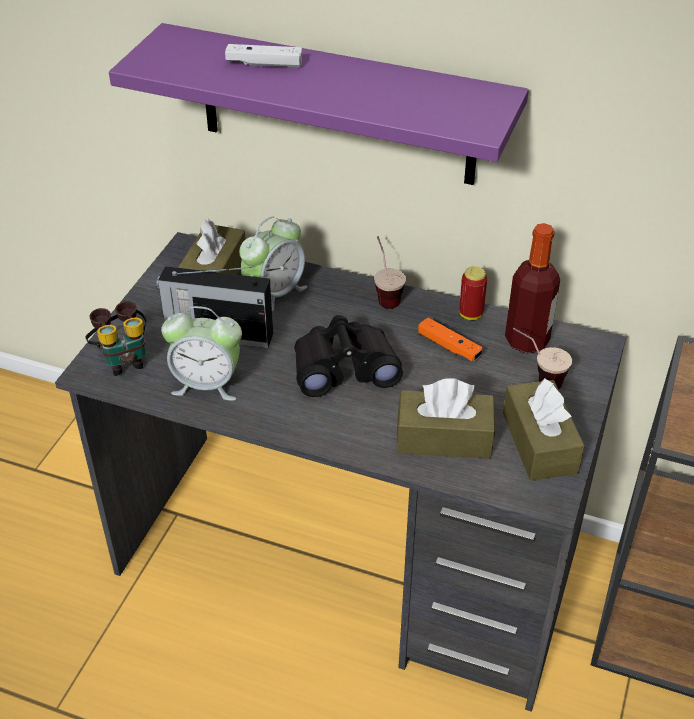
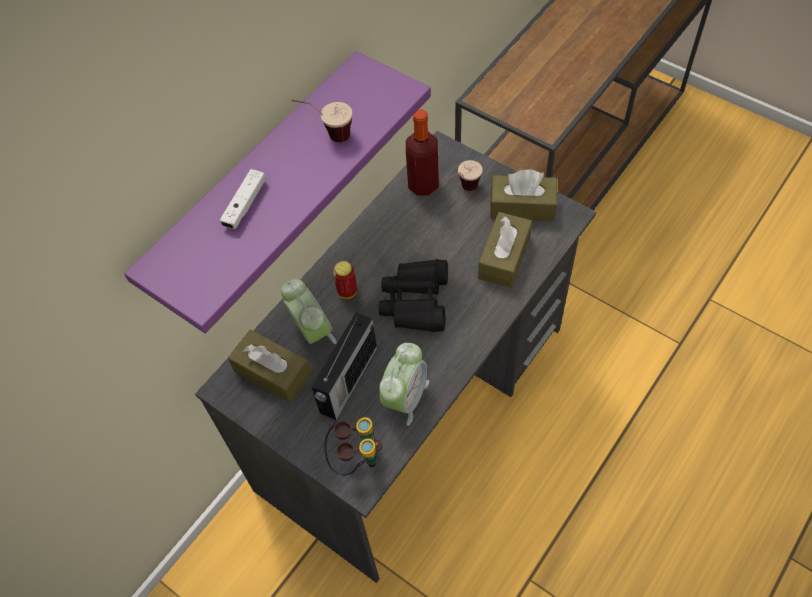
camera: 70 degrees left, 15 degrees up
(385, 294) = (342, 256): cup -> cup (327, 135)
(449, 346) = (414, 231): orange game controller -> none
(470, 314) = (384, 209): can -> can (347, 292)

